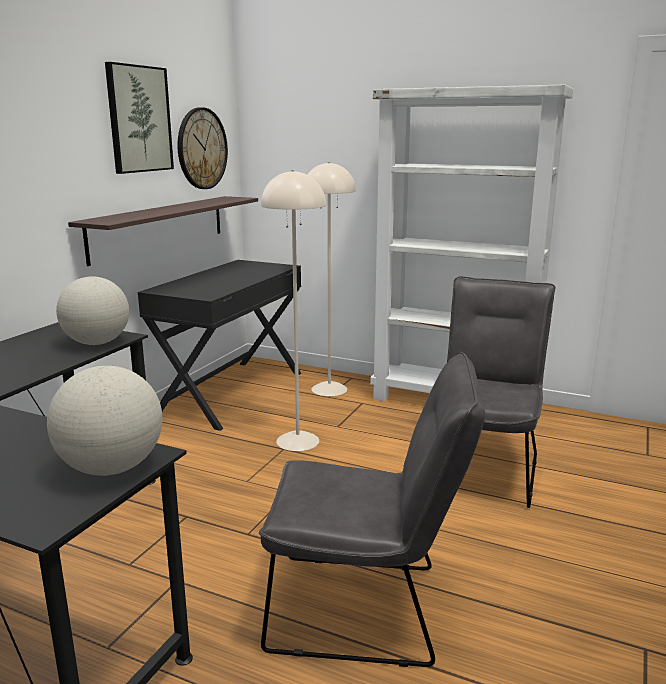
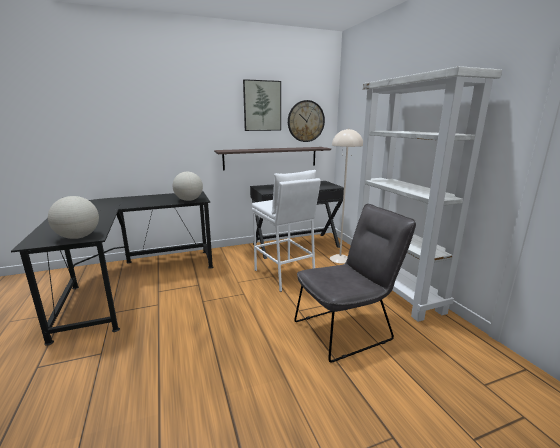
camera: 45 degrees right, 0 degrees up
(298, 441) = (284, 275): beige floor lamp -> white stool
(368, 609) = (183, 354): grey chair -> none

